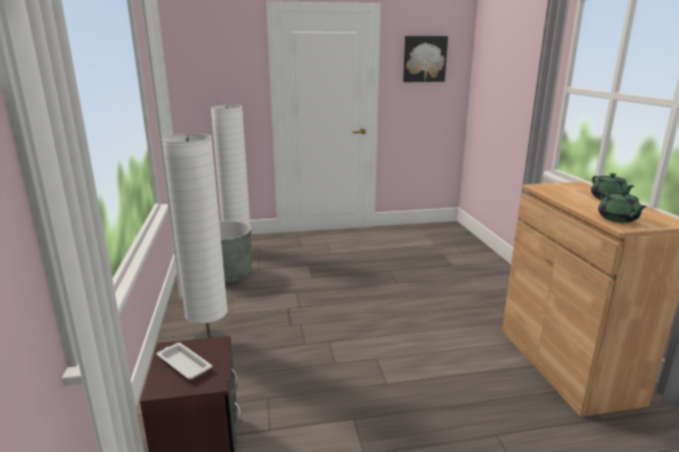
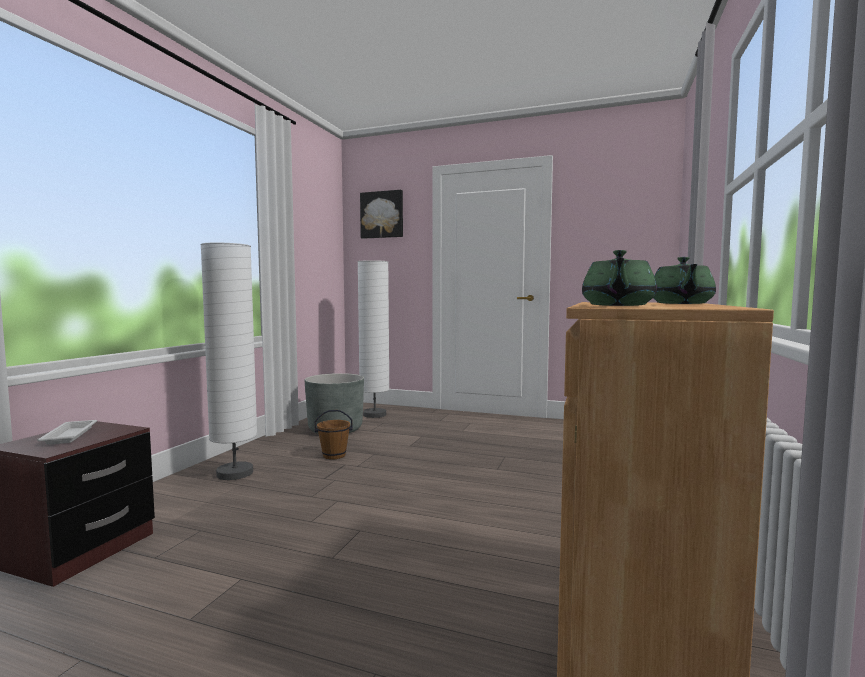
camera: 30 degrees right, 15 degrees down
(266, 302) = (334, 455): none -> brown bucket
(424, 59) = (610, 213): picture -> picture (382, 215)

